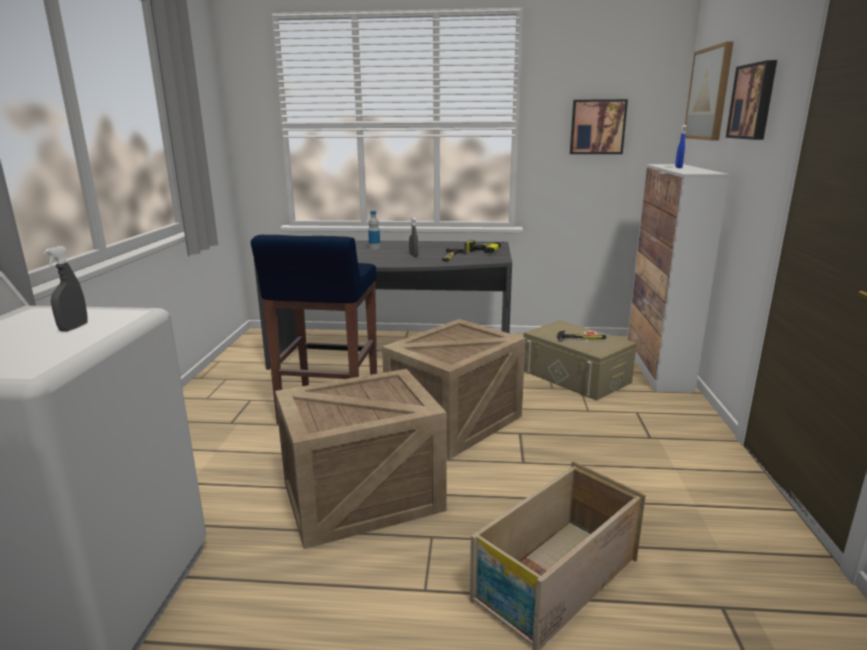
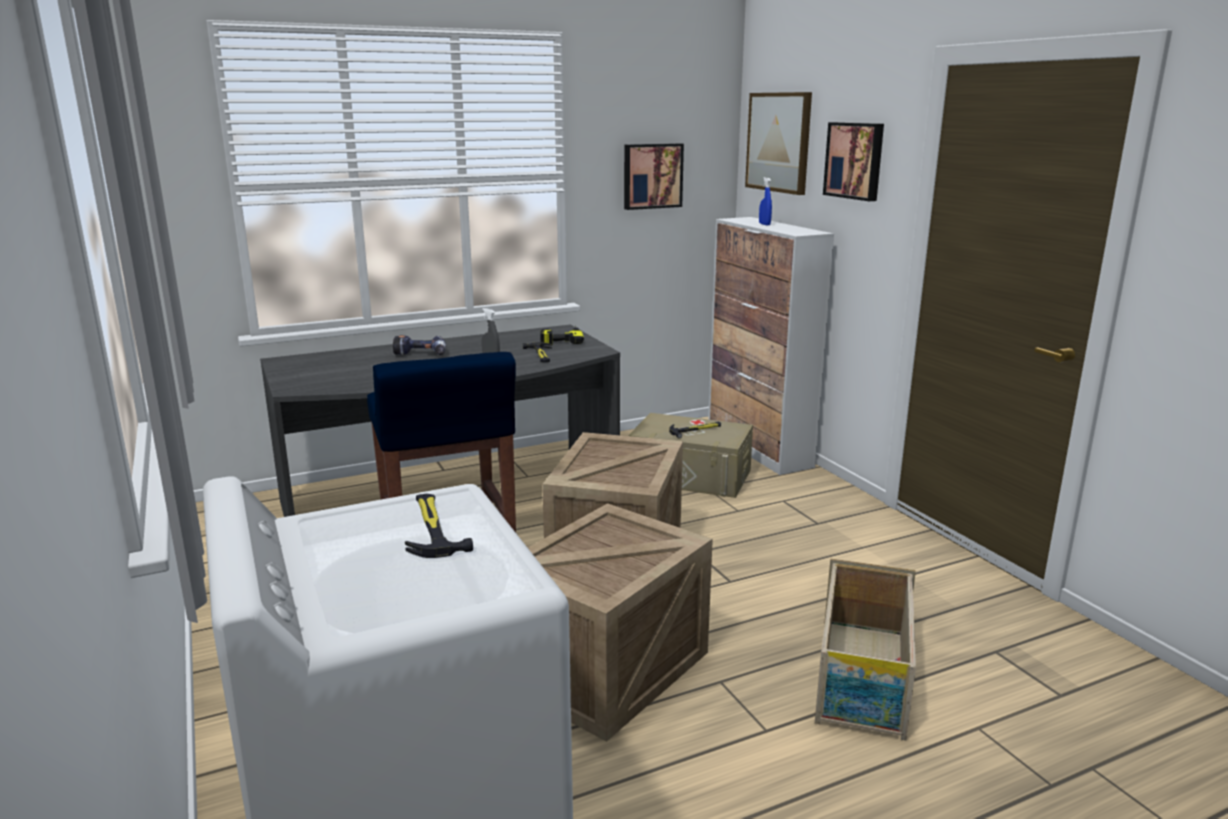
camera: 30 degrees left, 0 degrees up
(73, 327) = (432, 528): grey spray bottle -> hammer
(374, 248) = (420, 355): bottle -> power drill

